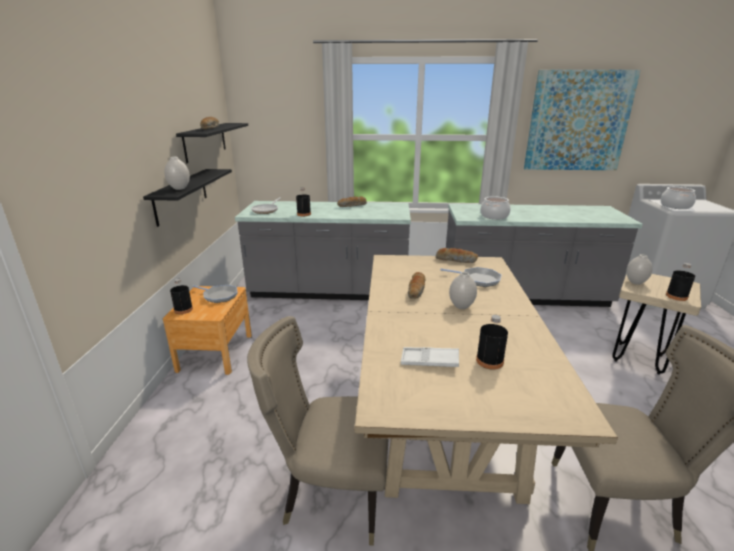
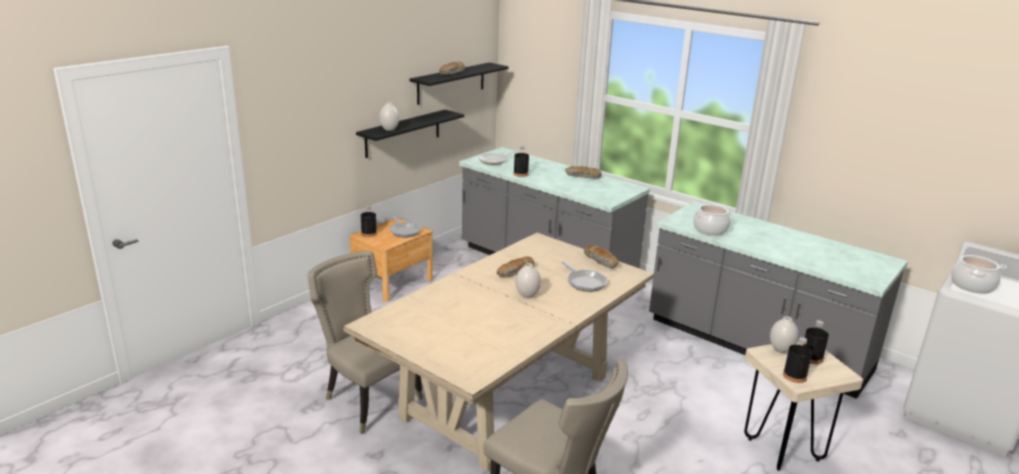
camera: 35 degrees right, 0 degrees up
(429, 361) = (438, 316): white tray -> none
(489, 361) = (475, 332): black bottle -> black bottle (811, 358)
(578, 121) = (881, 133): picture -> none

